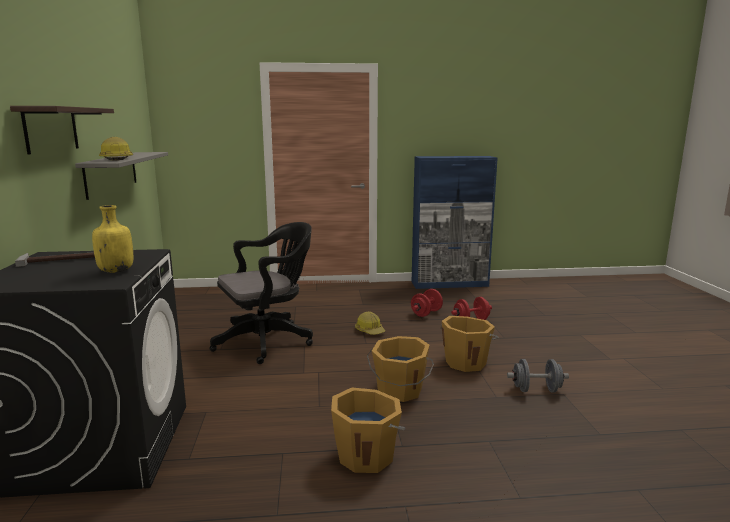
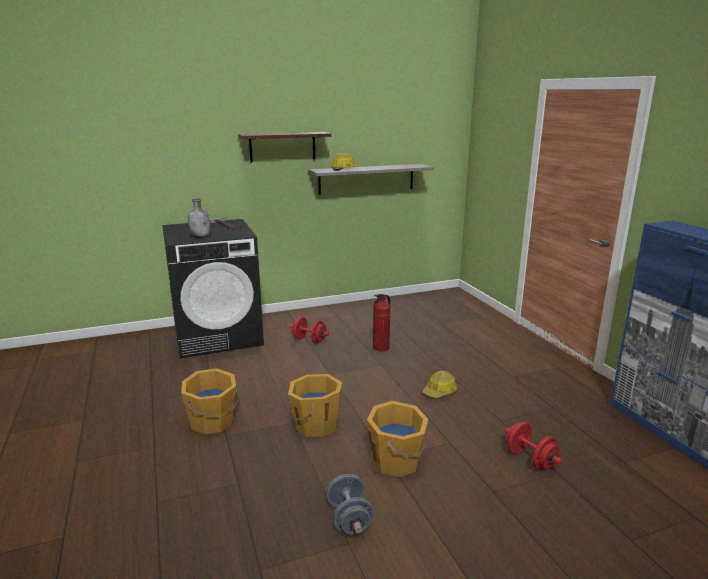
camera: 75 degrees right, 5 degrees up
(116, 271) = (200, 237): yellow bottle -> grey bottle
(268, 341) = (381, 348): black office chair -> fire extinguisher
(426, 313) = (525, 421): red dumbbell -> red dumbbell (309, 340)

